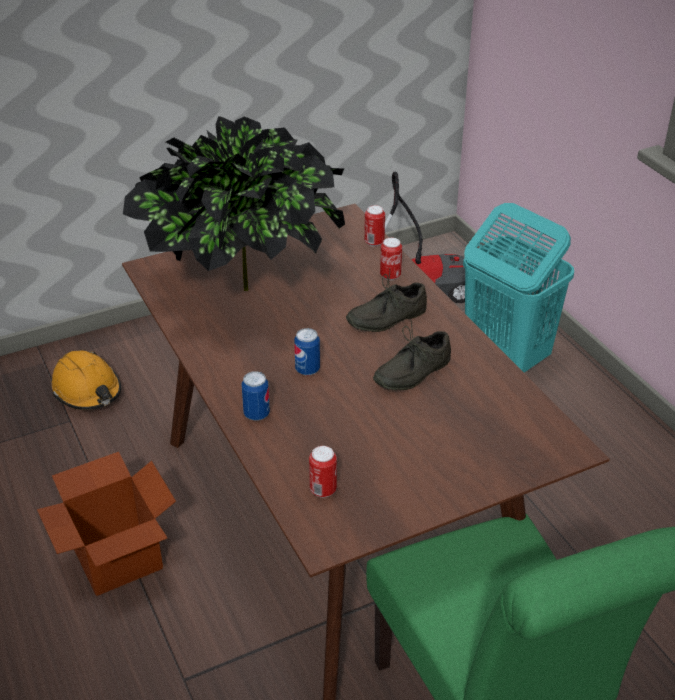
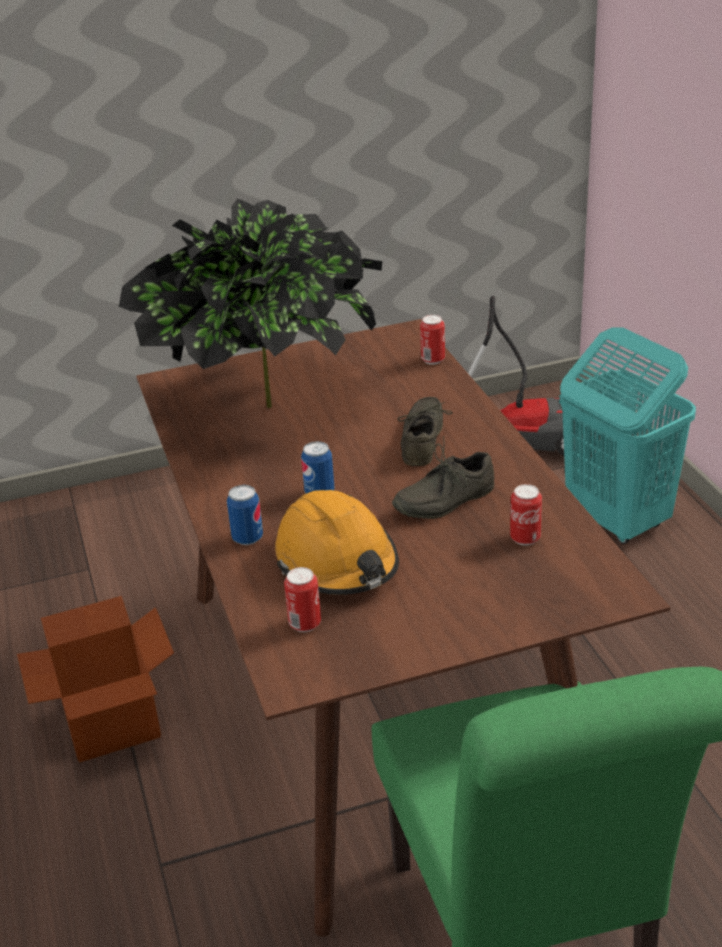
camera: 10 degrees right, 5 degrees down
(87, 390) = (115, 537): orange hard hat -> orange hard hat (337, 562)
(385, 317) = (426, 440): grey shoe -> grey shoe turned 120 degrees clockwise
(390, 275) = (443, 396): can -> can (525, 538)

